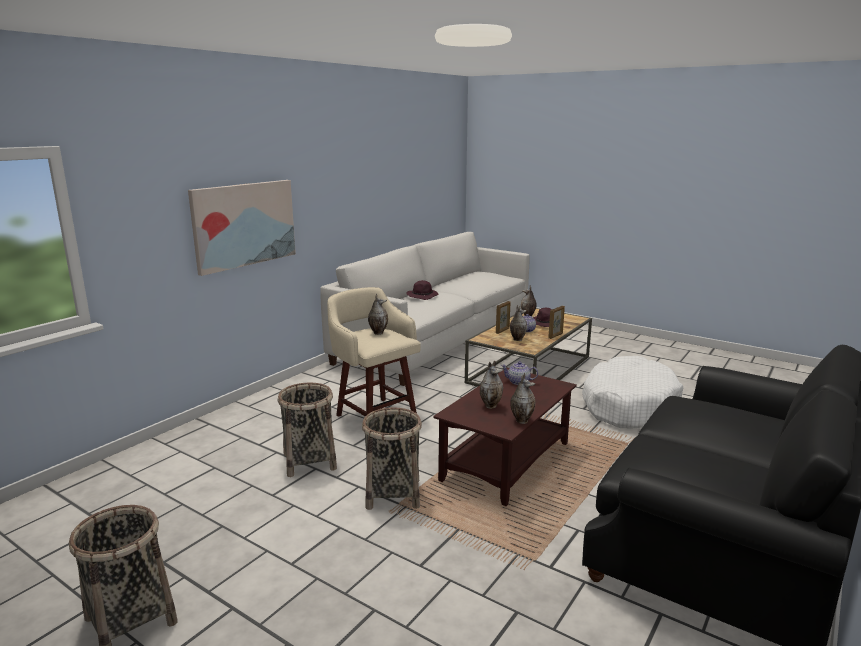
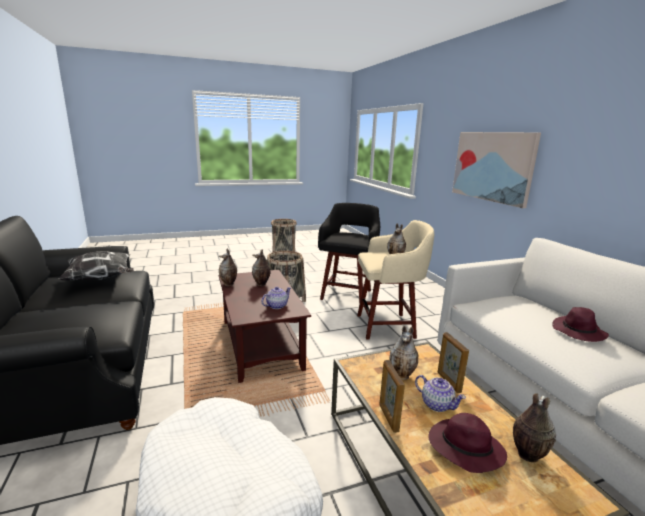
camera: 125 degrees right, 0 degrees up
(309, 461) = (346, 294): basket -> black stool
(677, 456) = (101, 279): none -> pillow

